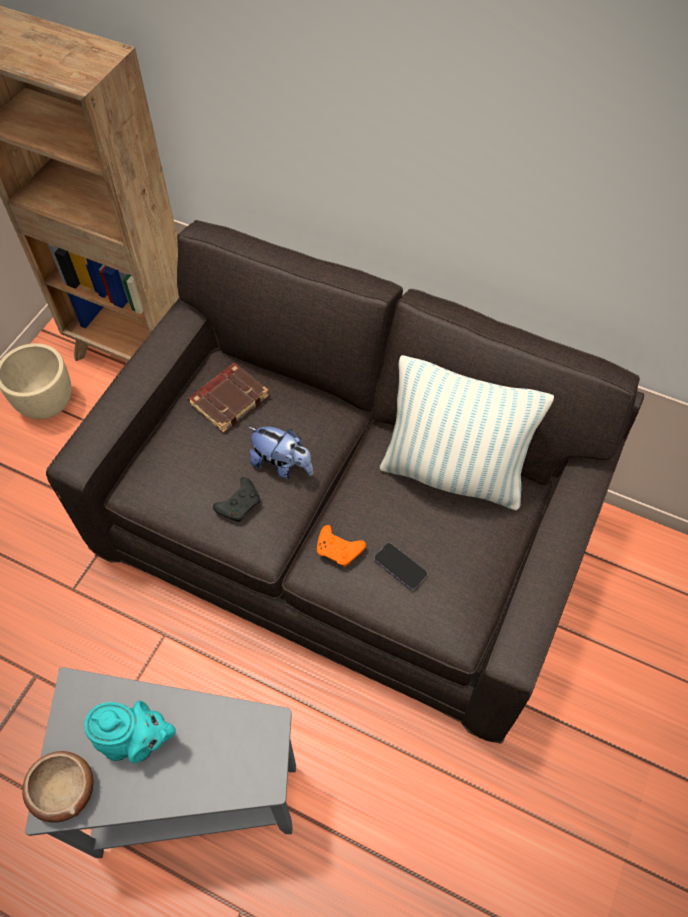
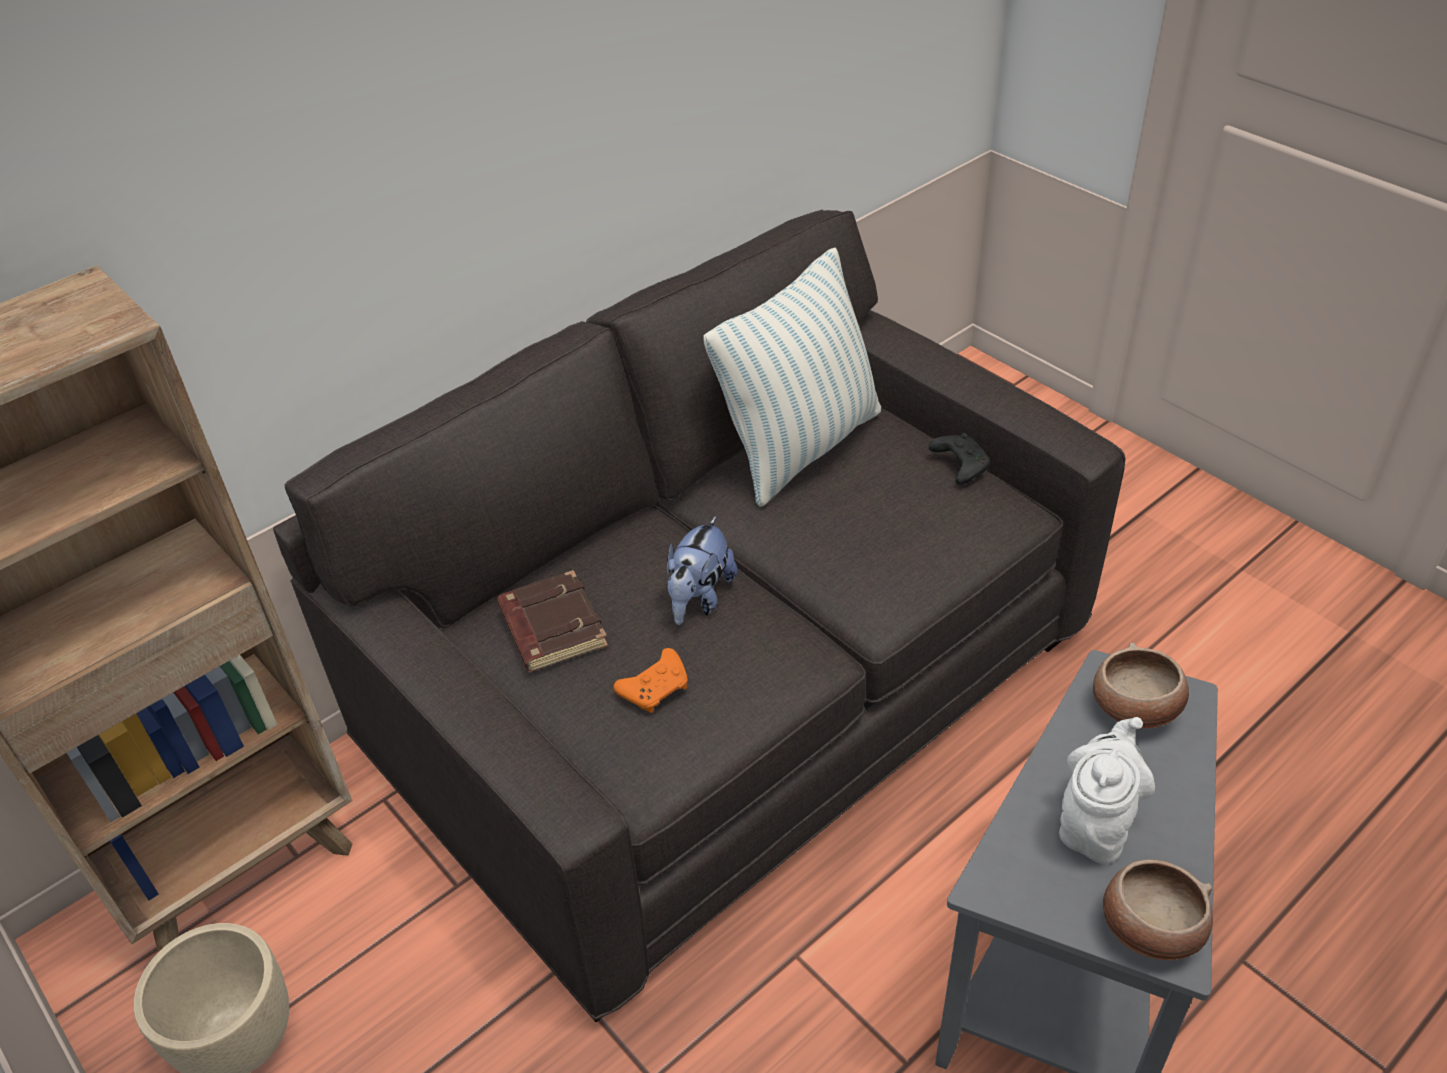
camera: 65 degrees left, 15 degrees down
(136, 741) = (1096, 823): turquoise teapot -> white teapot
(240, 504) = (738, 658): black game controller -> black game controller (959, 465)
(242, 748) = (1135, 709): none -> bowl
(282, 465) = (699, 598): plush toy -> plush toy turned 150 degrees clockwise
(339, 550) = (861, 575): orange game controller -> orange game controller (656, 688)
(400, 567) = (911, 527): phone -> none

